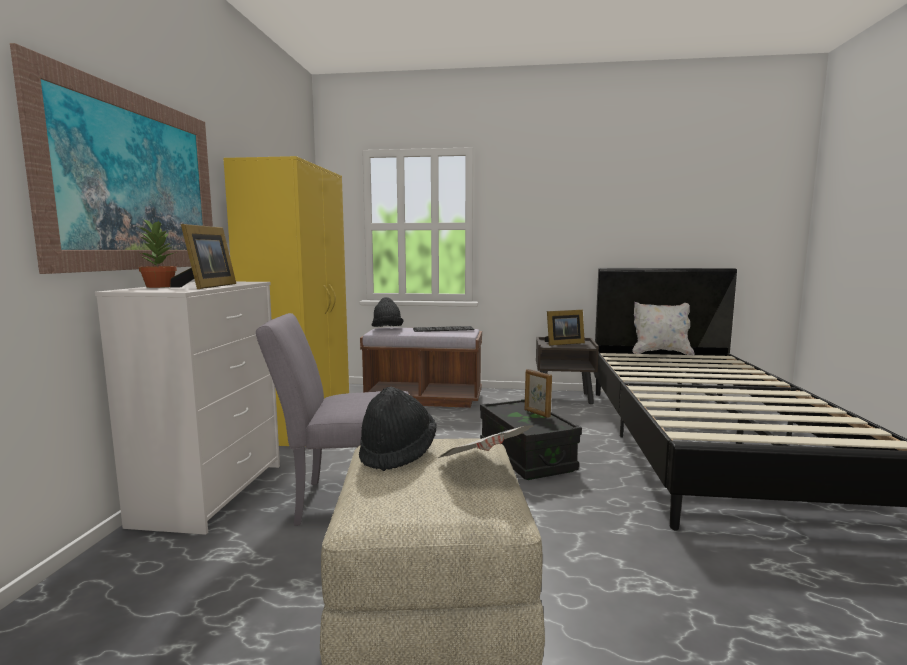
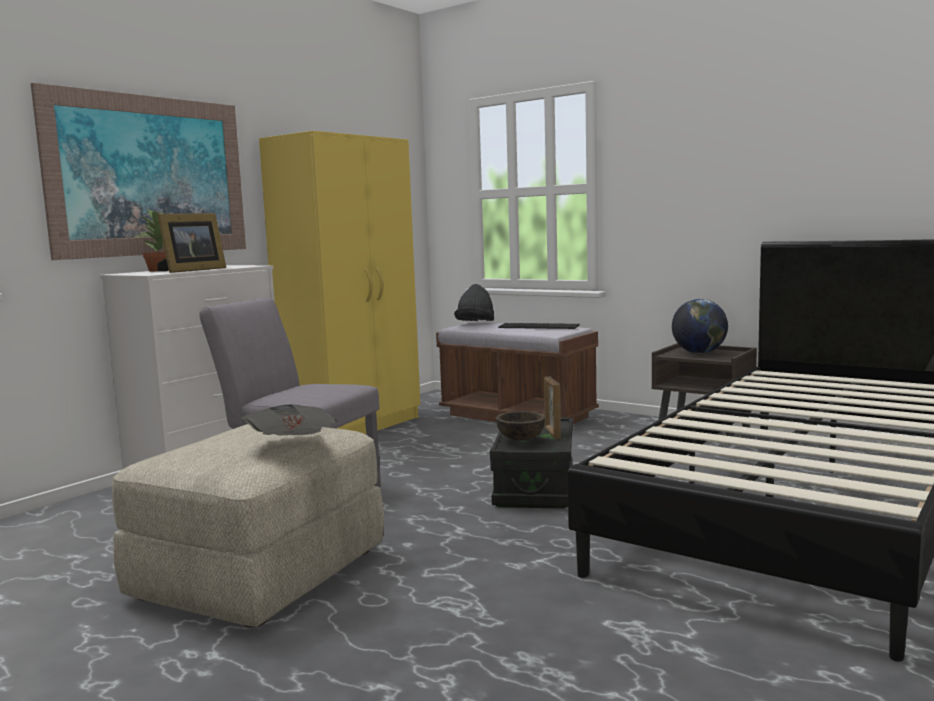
camera: 30 degrees right, 0 degrees up
(397, 453) = (253, 430): black hat -> none
(527, 421) = (521, 438): none -> brown bowl
(562, 343) = (699, 353): picture frame -> globe
(660, 353) = (855, 376): white pillow -> none

